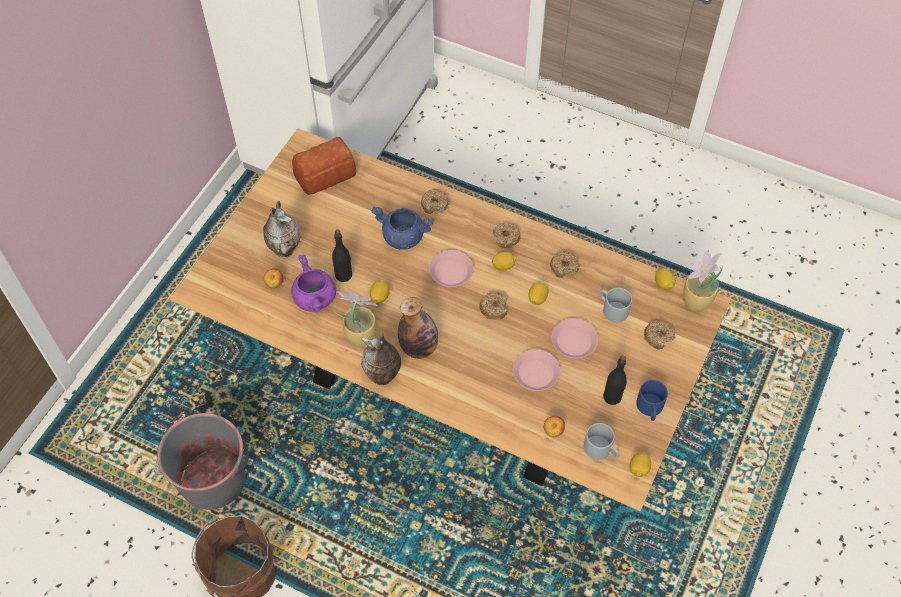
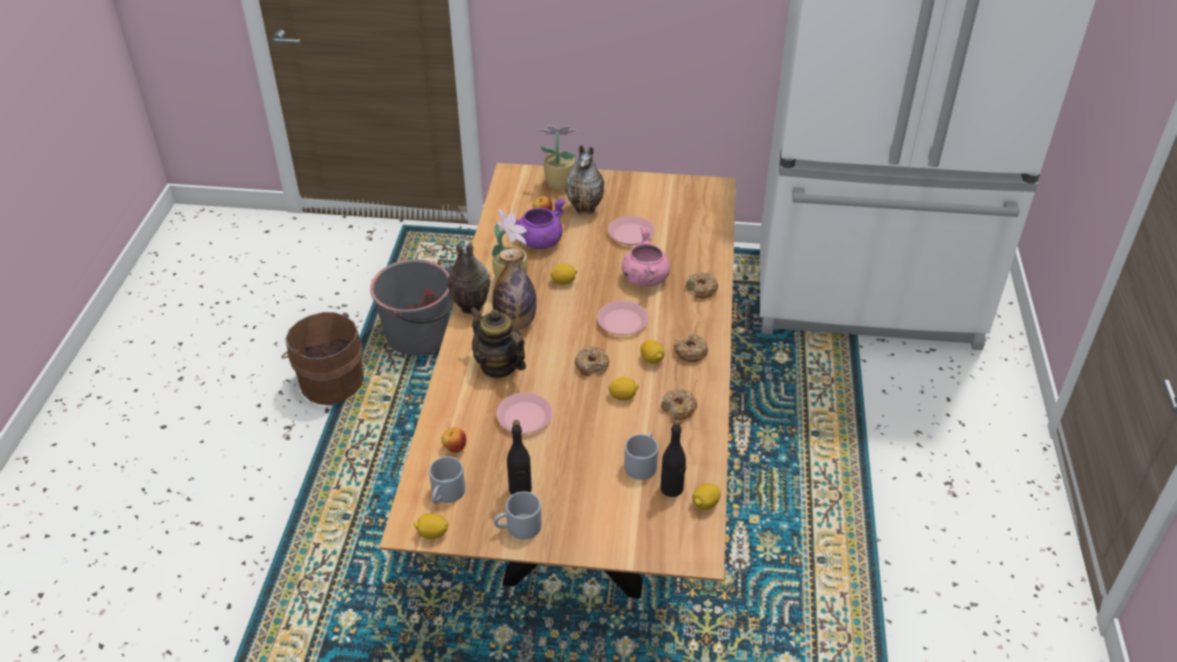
camera: 70 degrees right, 15 degrees down
(326, 174) = (691, 209): bread -> none
(344, 275) = (577, 252): black bottle -> black bottle (672, 488)
(403, 237) = (645, 278): blue cooking pot -> pink cooking pot
(468, 375) = (498, 366): none -> teapot
(574, 341) = (580, 439): pink plate -> pink plate (631, 234)
(650, 408) = (518, 528): blue mug -> grey mug
(658, 337) = (624, 515): donut -> none
(695, 302) = (694, 541): potted plant -> potted plant (558, 183)

